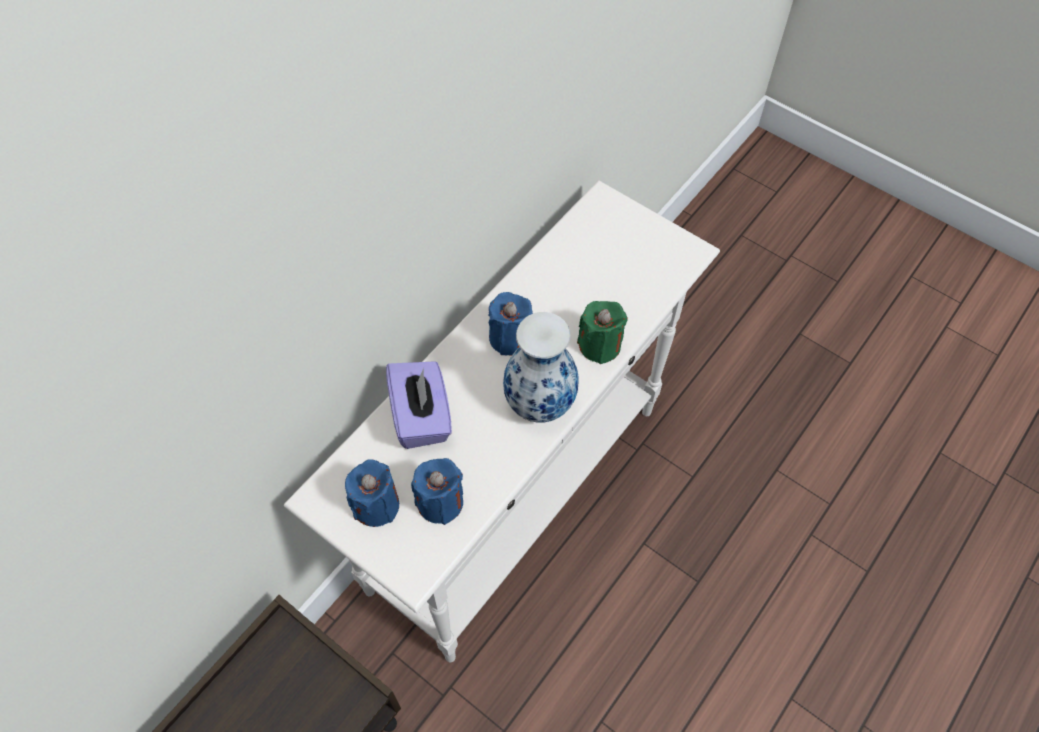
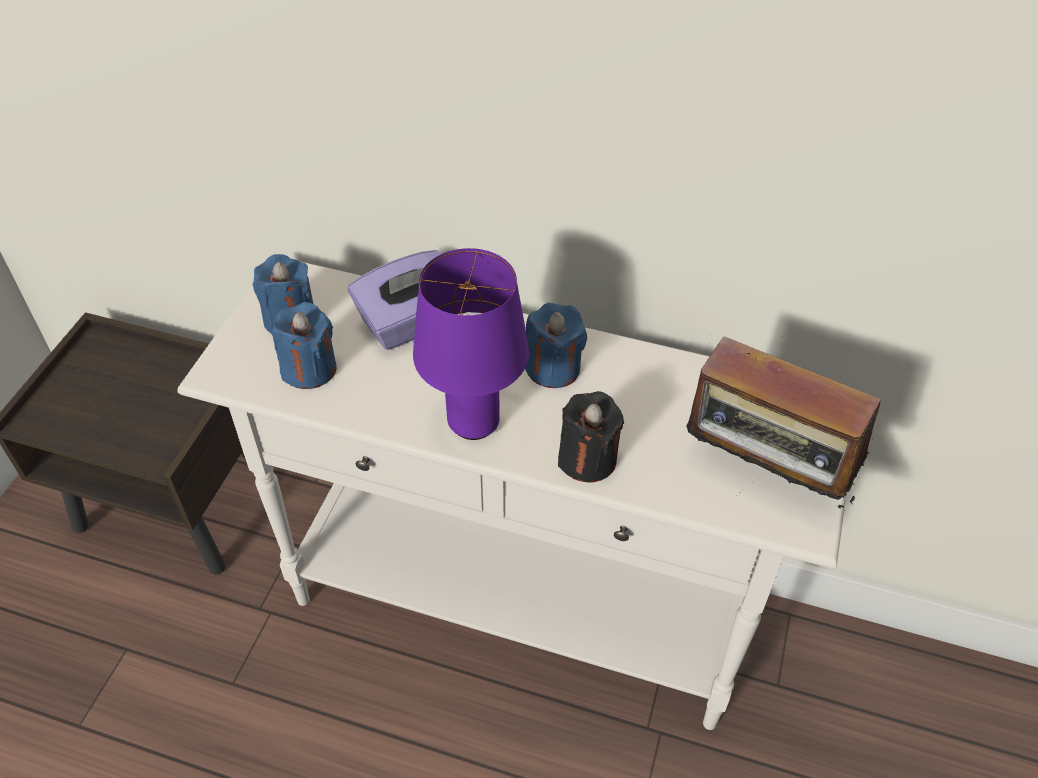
camera: 70 degrees right, 10 degrees down
(540, 404) = (472, 422): vase -> purple table lamp
(600, 345) = (587, 459): green candle -> black candle
(648, 256) = (763, 476): none -> radio

